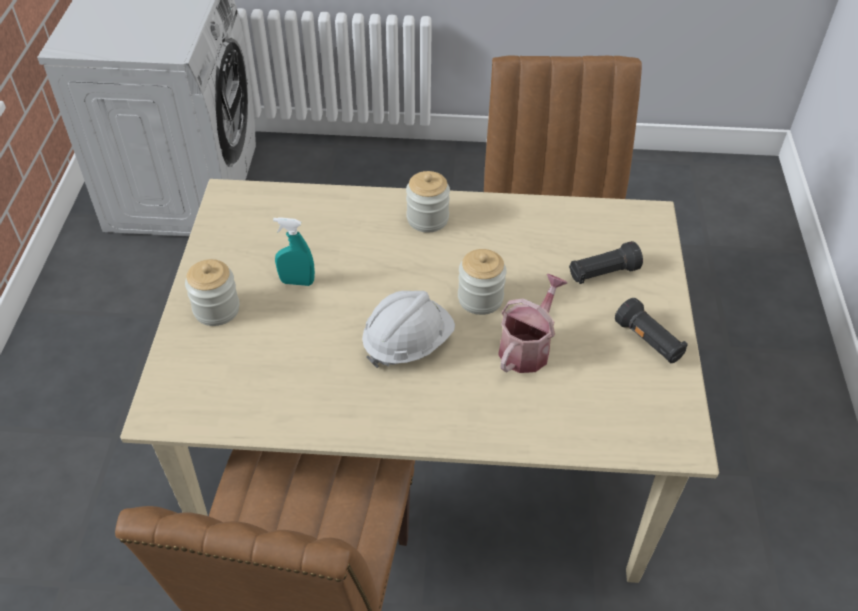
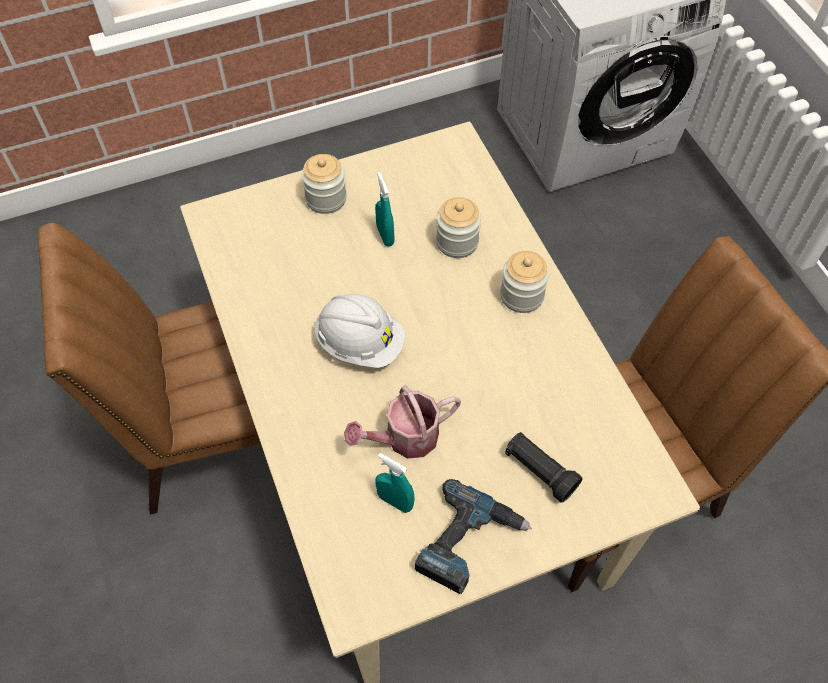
camera: 65 degrees right, 10 degrees up
(480, 298) = (443, 378): jar -> jar (457, 242)
(527, 347) = (405, 438): watering can -> watering can turned 150 degrees clockwise
(587, 376) = (395, 501): none -> turquoise spray bottle
(648, 342) = (469, 543): black flashlight -> power drill

